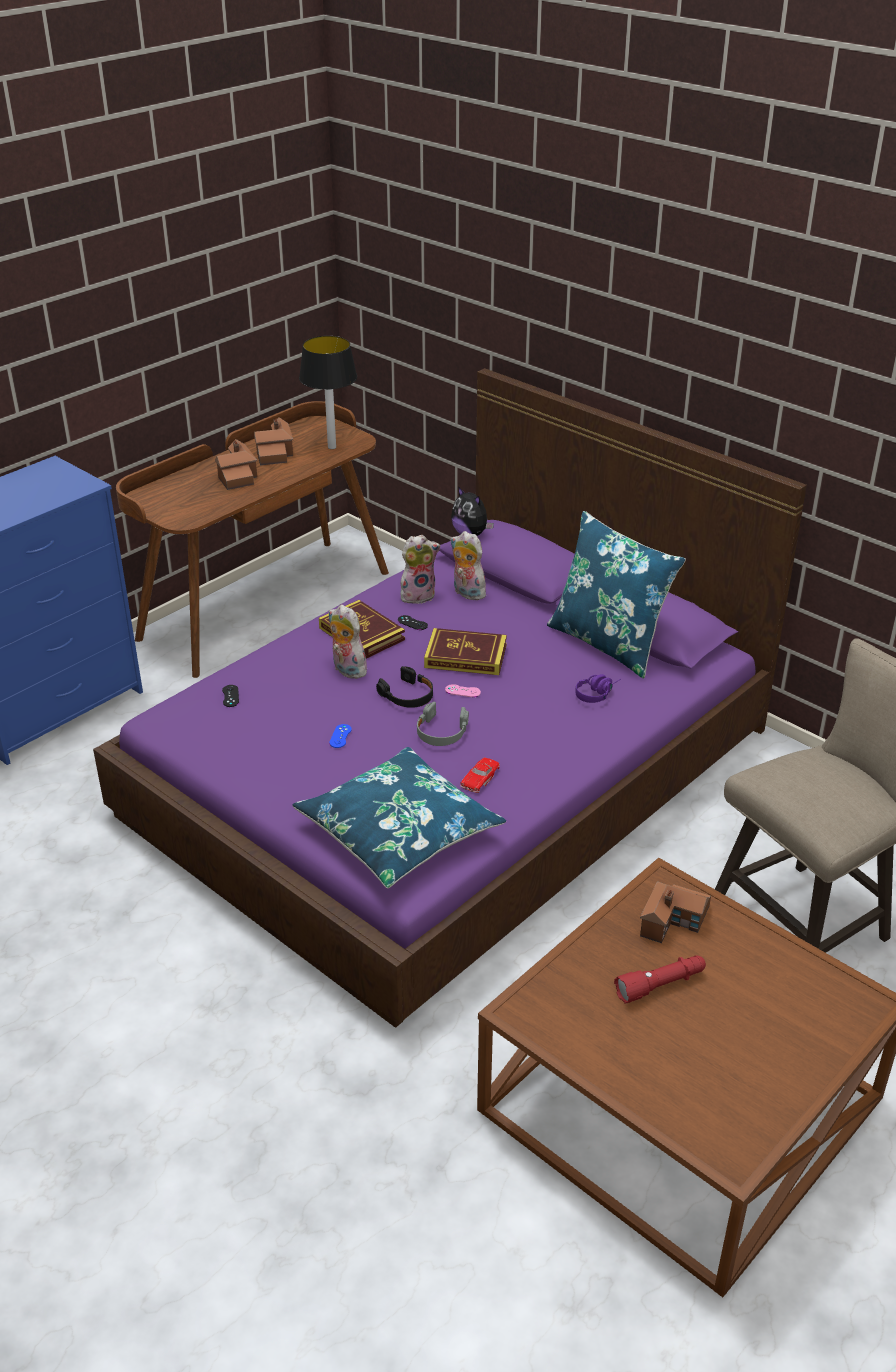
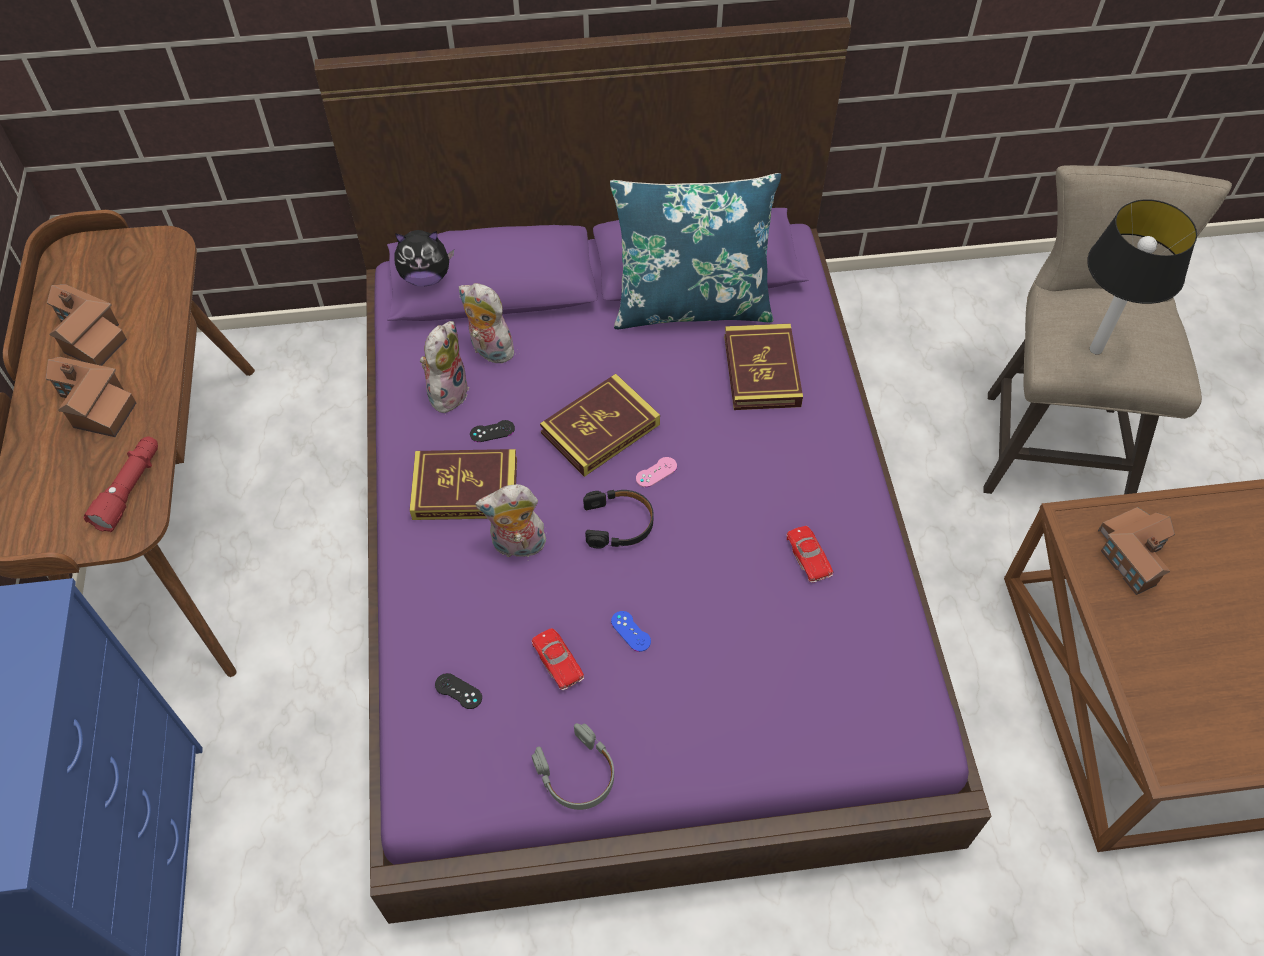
camera: 50 degrees left, 20 degrees up
(288, 719) = (557, 661): none -> red toy car
(331, 447) = (146, 277): table lamp -> table lamp (1095, 349)
(399, 831) = (833, 684): blue pillow -> none
(441, 732) = (706, 537): grey headphones -> grey headphones (577, 774)
(466, 593) = (489, 350): plush toy -> plush toy turned 45 degrees clockwise
(597, 693) = (761, 371): purple headphones -> book
(661, 985) = (1208, 626): red flashlight -> red flashlight (130, 489)

